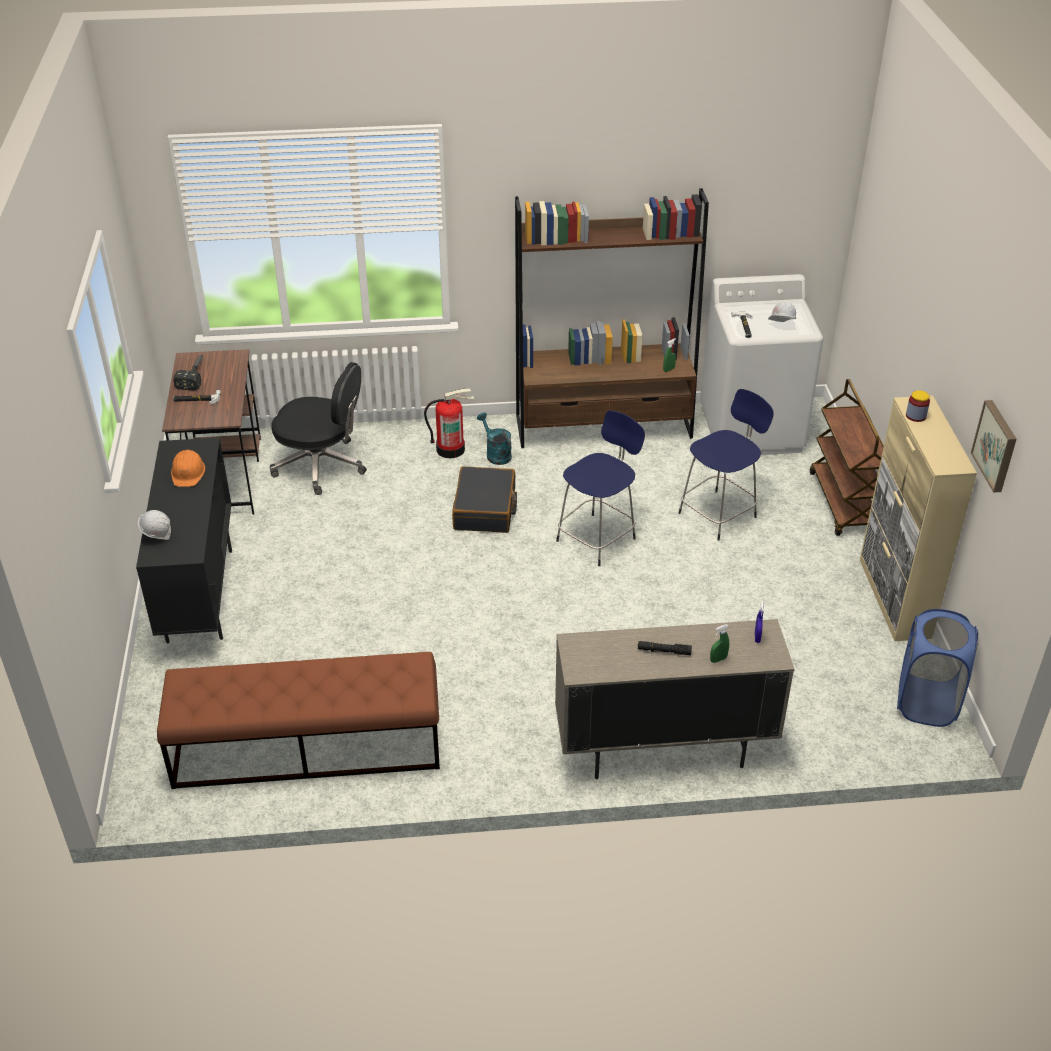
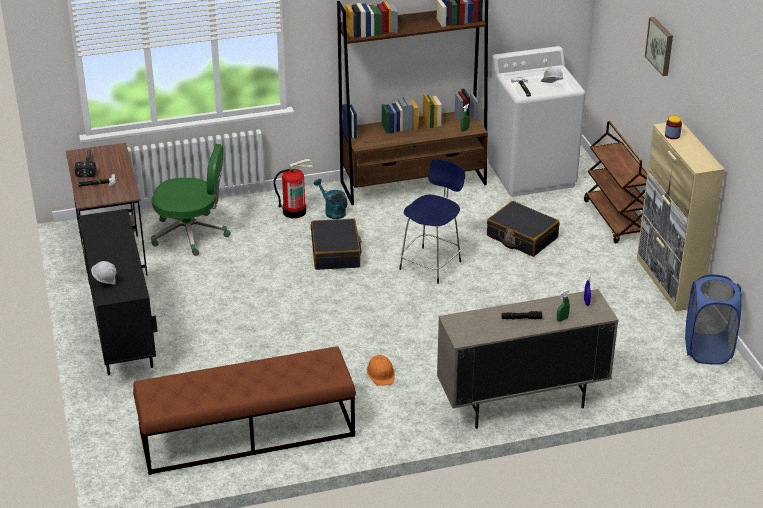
camera: 10 degrees left, 5 degrees down
(188, 472) = (112, 236): orange hard hat -> orange hard hat (381, 373)
(321, 465) = (191, 234): black office chair -> green office chair
(719, 514) = (521, 237): blue stool -> black suitcase
(996, 445) = (737, 145): picture -> picture (661, 46)

